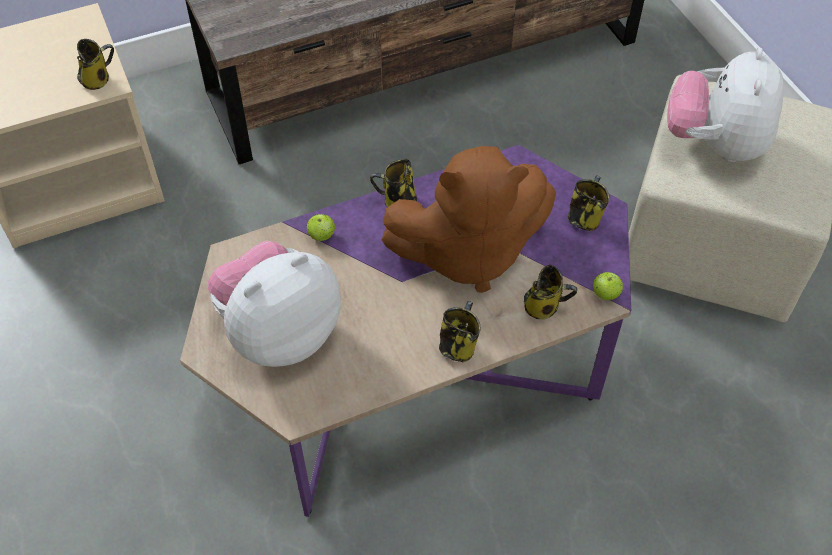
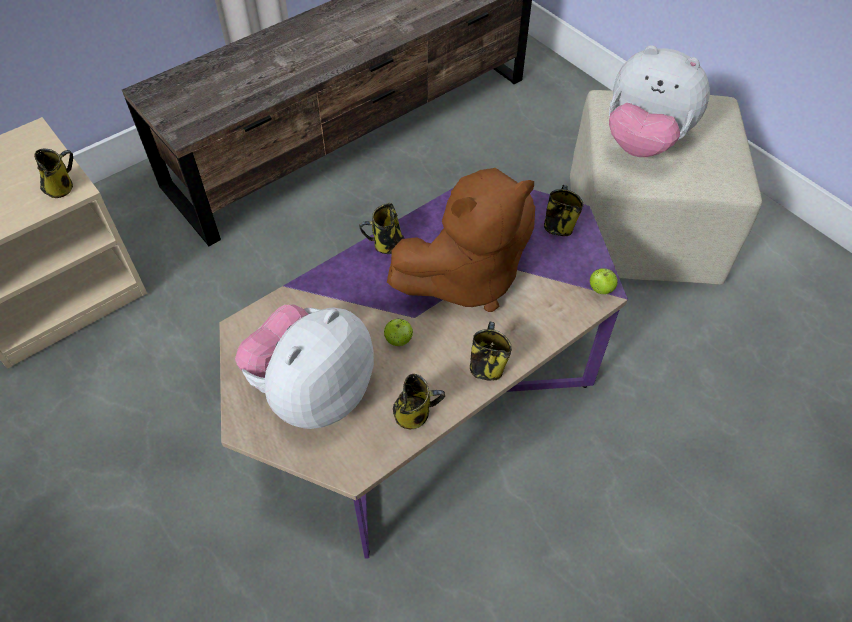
camera: 15 degrees left, 0 degrees up
(321, 236) = (325, 291): apple -> apple (398, 340)
(544, 306) = (551, 312): mug -> mug (414, 414)
(715, 144) = (644, 142): plush toy -> plush toy turned 60 degrees counterclockwise

